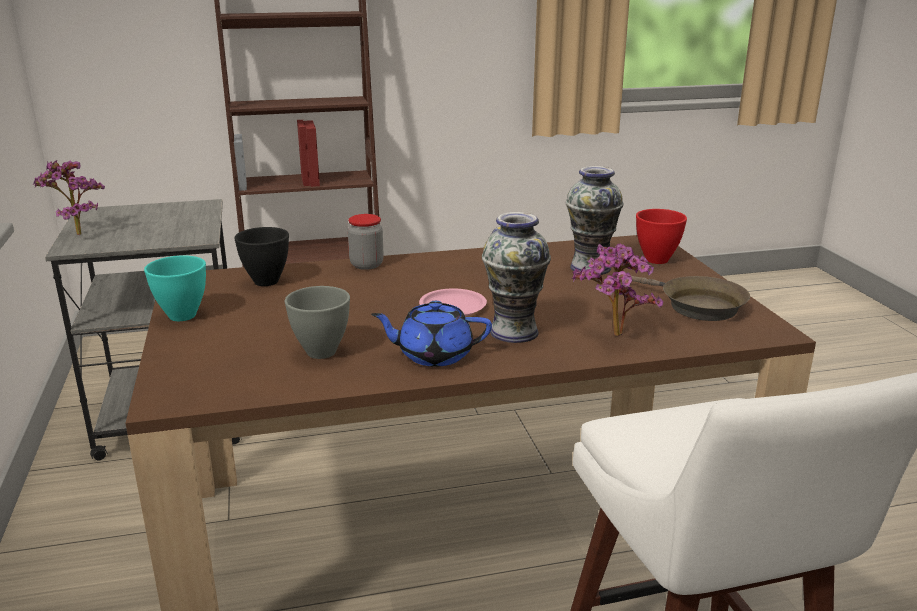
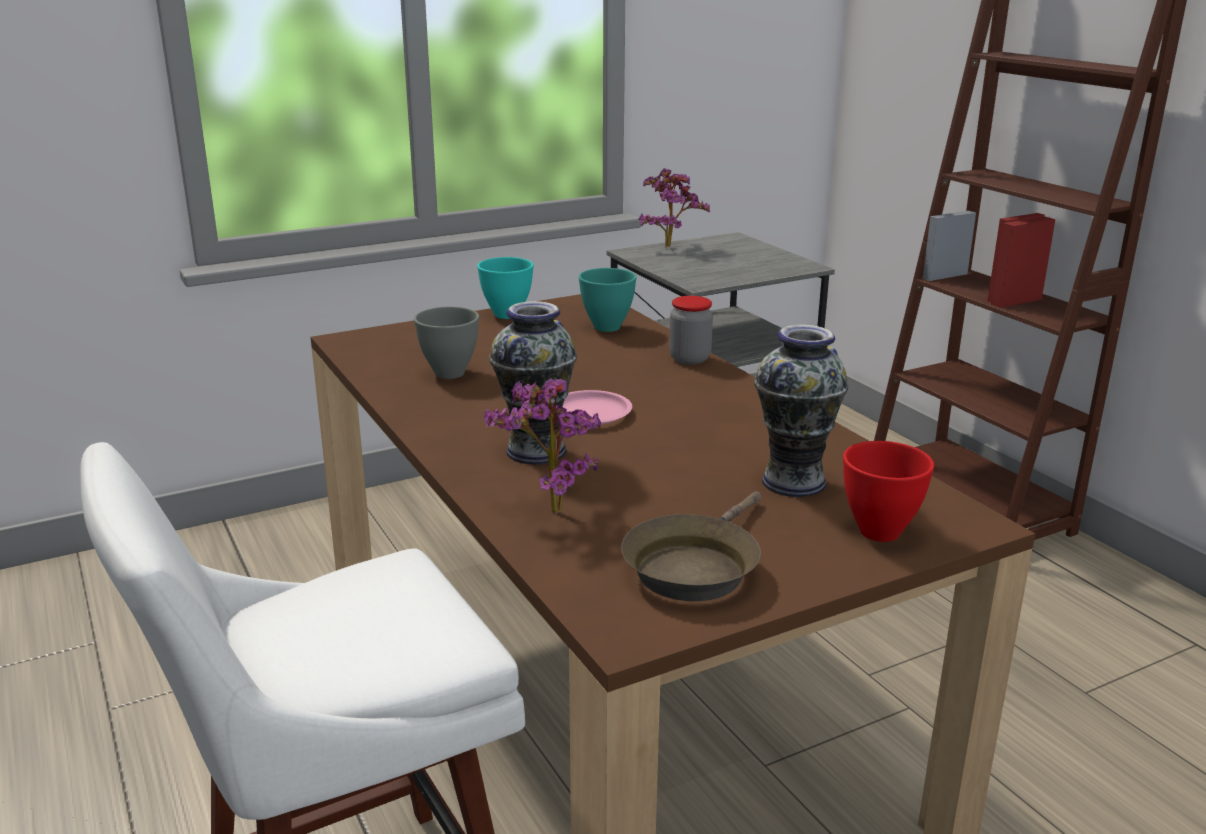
camera: 75 degrees right, 0 degrees up
(266, 282) = (605, 327): black bowl -> turquoise bowl
(433, 355) = (460, 418): blue teapot -> none

